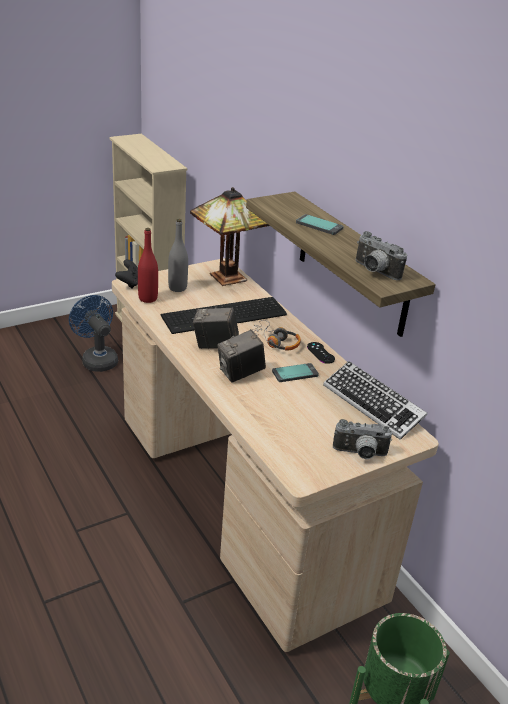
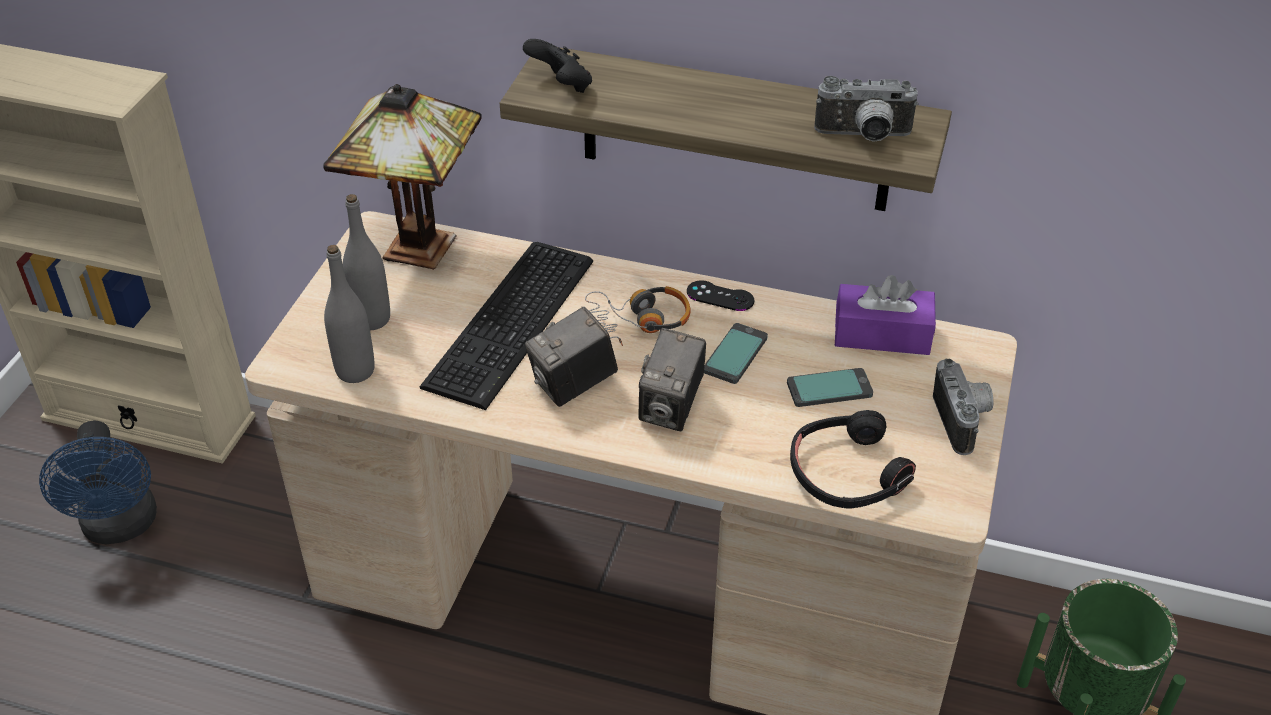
camera: 40 degrees left, 10 degrees up
(97, 359) = (120, 527): blue fan -> blue fan turned 120 degrees counterclockwise
(130, 283) = (283, 361): black game controller -> black game controller (561, 86)
(148, 298) = (355, 371): red bottle -> grey bottle
(276, 437) = (847, 473): none -> black headphones
(319, 225) = (676, 94): phone -> phone (829, 388)
(360, 454) = (963, 421): camera -> camera turned 60 degrees counterclockwise
(372, 404) = (882, 334): keyboard -> purple tissue box

